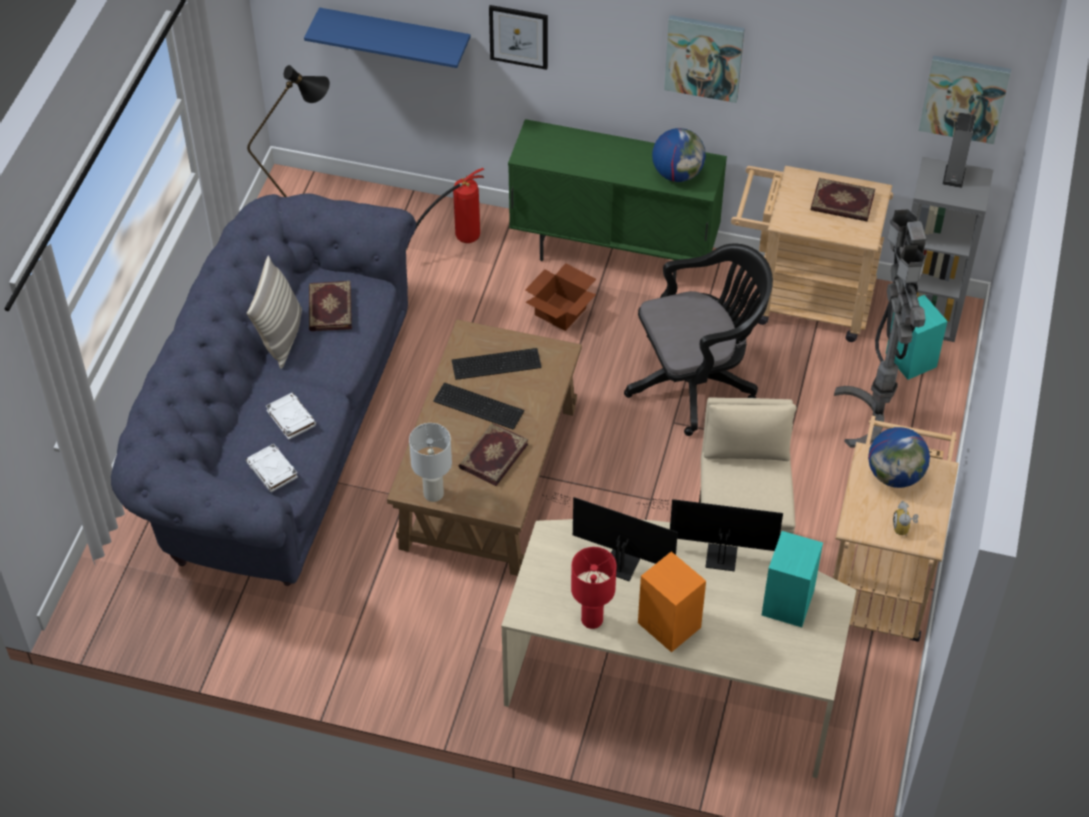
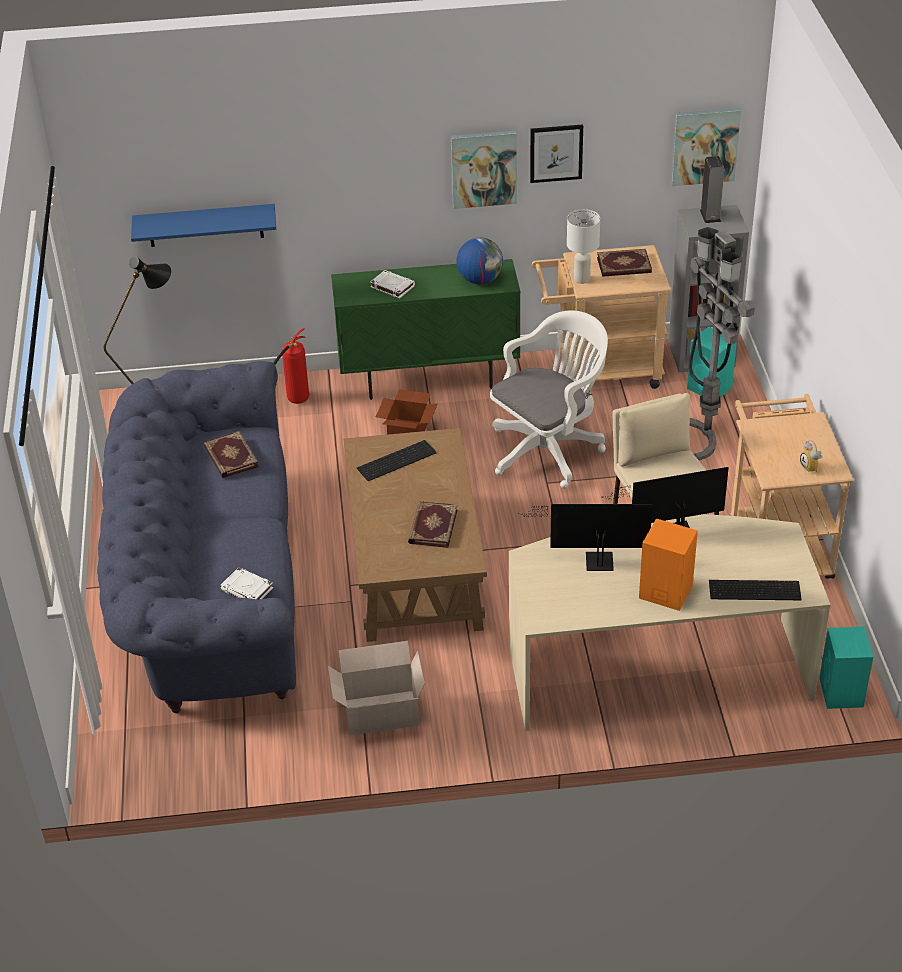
camera: 20 degrees left, 10 degrees down
(281, 337) = (198, 490): pillow -> none
(290, 418) = (241, 546): white book -> white book (392, 286)
(371, 634) = (379, 712): none -> cardboard box
(434, 494) = (398, 568): white table lamp -> white table lamp (582, 279)
(478, 404) = (398, 493): keyboard -> keyboard (753, 589)
(519, 36) = (318, 193): picture -> picture (556, 153)
(592, 619) = (599, 607): red table lamp -> none
(697, 382) = (549, 449): black office chair -> white office chair
(787, 604) = (751, 548): turquoise speaker -> turquoise speaker (841, 693)
(895, 475) = (781, 433): globe -> none

